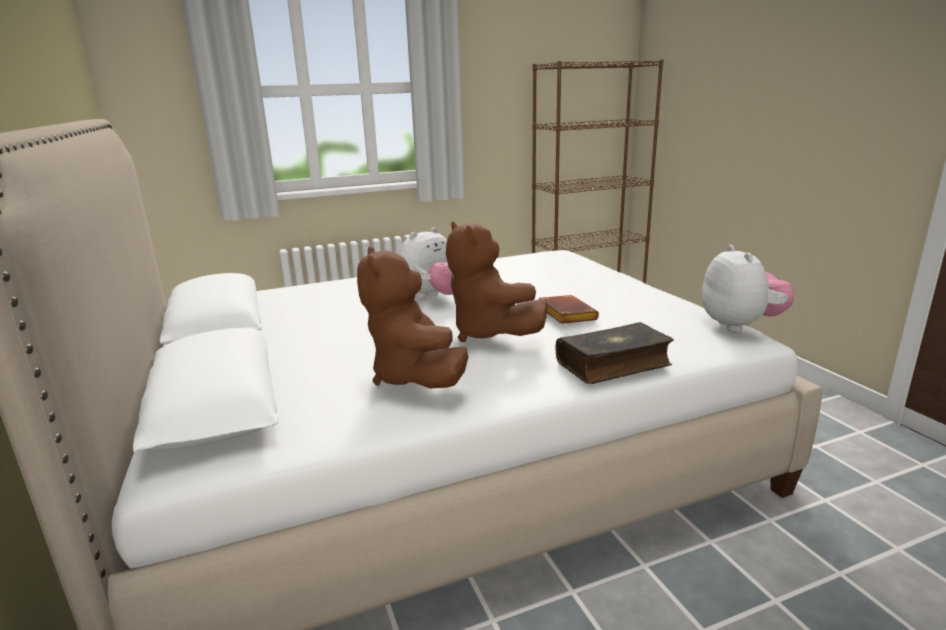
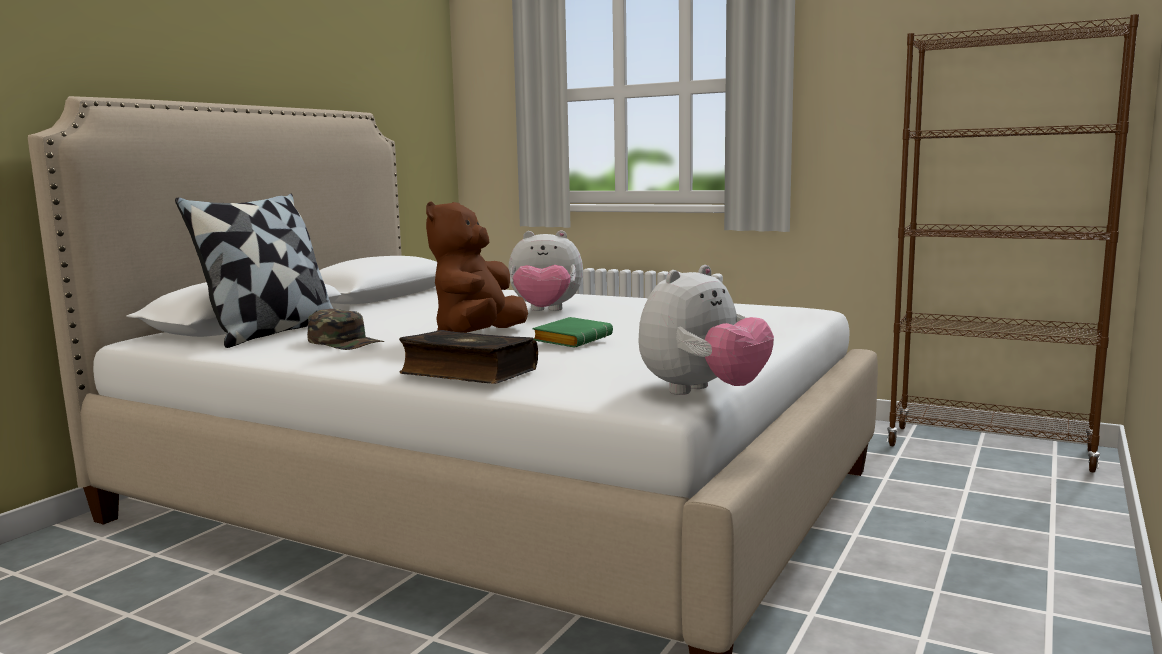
camera: 50 degrees right, 10 degrees down
(297, 397) = (271, 332): none -> pillow
(415, 377) = (346, 342): brown plush toy -> green cap
(564, 314) = (572, 339): brown book -> green book

